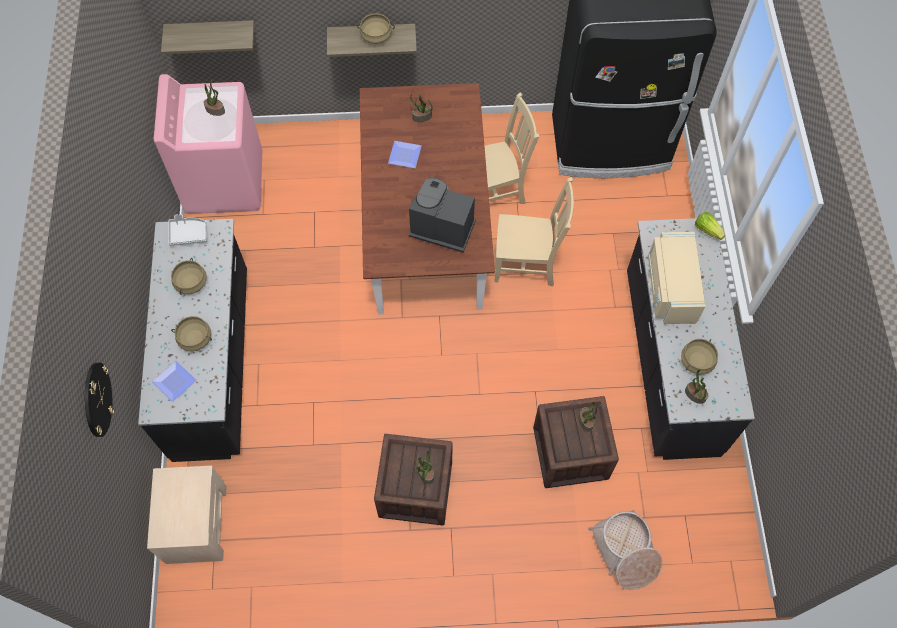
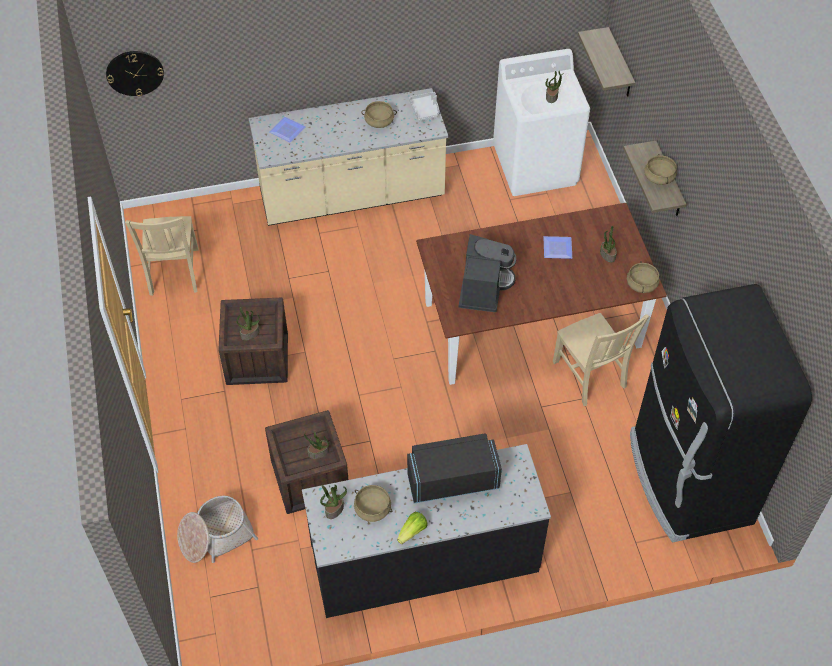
camera: 80 degrees right, 10 degrees down
(97, 399) = (224, 49): wall clock -> wall clock (135, 72)
(195, 338) = (327, 134): beige cooking pot -> beige cooking pot (641, 284)
(196, 523) = (210, 215): beige nightstand -> none
(214, 364) = (352, 197): black counter -> beige counter
(225, 182) = (536, 166): pink washing machine -> white washing machine
(527, 263) = (512, 417): beige chair -> beige chair (174, 273)
(670, 288) = (452, 478): beige microwave -> black microwave
(707, 230) = (532, 509): lettuce -> lettuce (412, 532)

